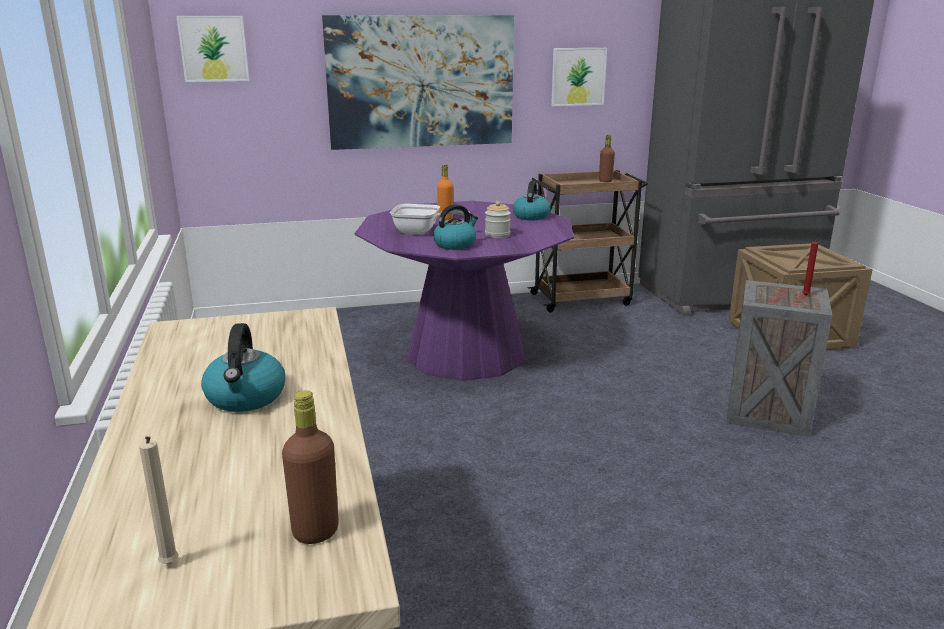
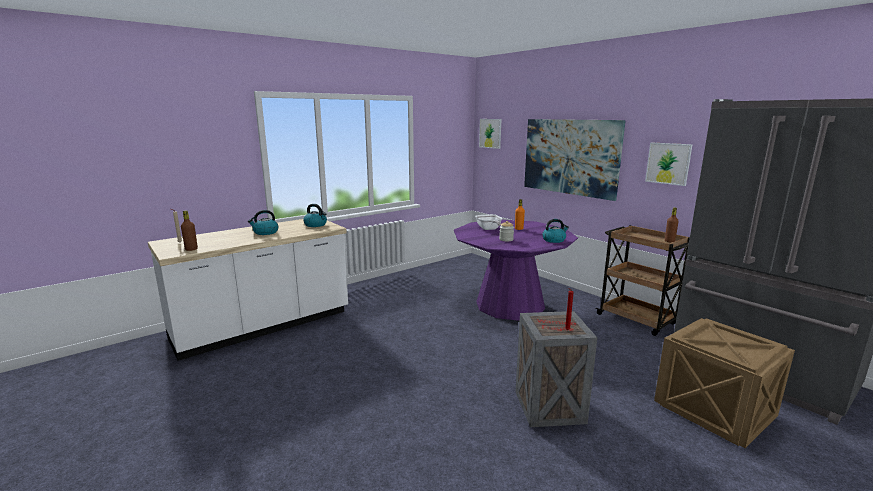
camera: 65 degrees right, 5 degrees down
(455, 244) = (477, 236): kettle -> kettle (316, 225)

